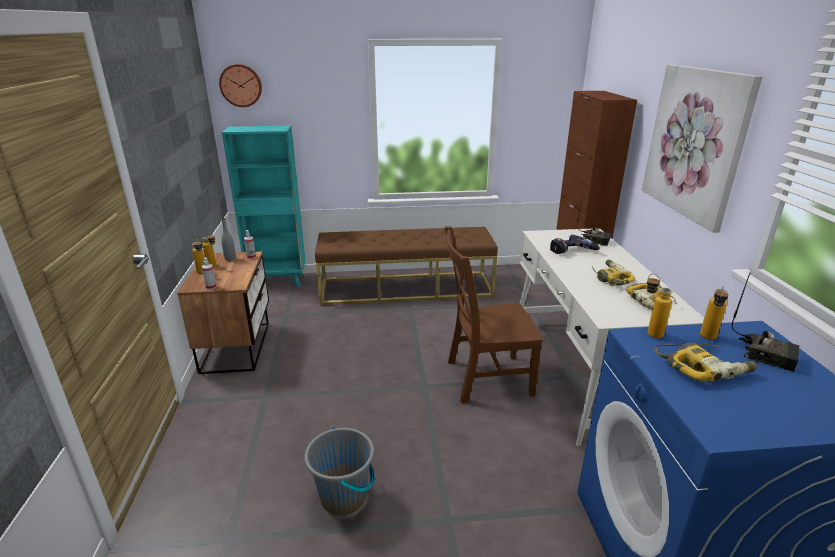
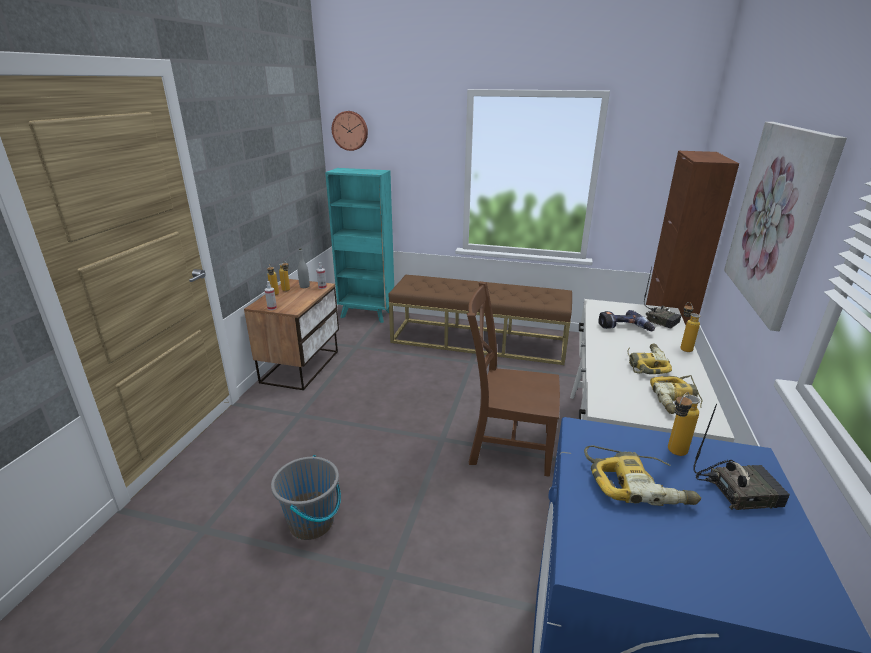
camera: 20 degrees right, 0 degrees up
(649, 332) = (606, 430): bottle -> bottle (683, 347)
(766, 354) = (738, 490): radio -> radio turned 60 degrees counterclockwise

